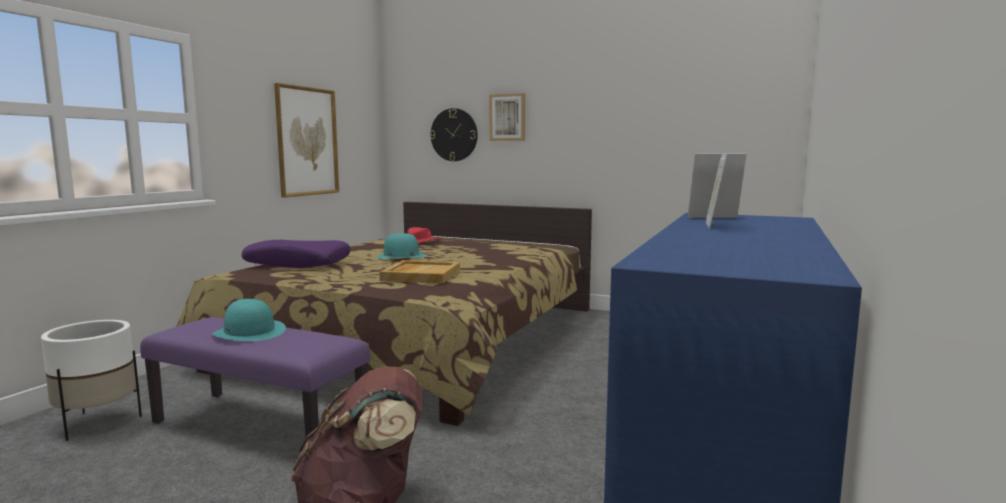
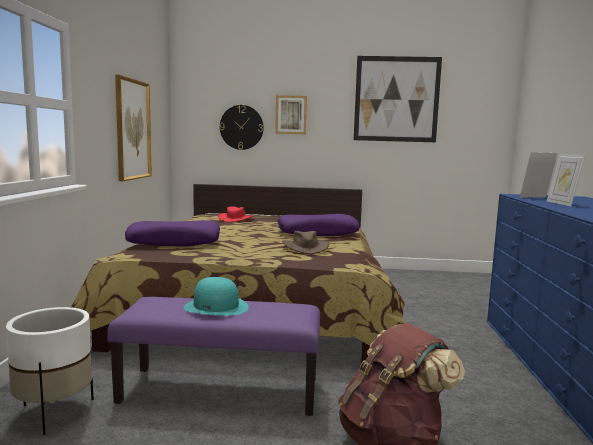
camera: 20 degrees left, 0 degrees up
(401, 256) = (250, 232): turquoise hat -> none
(421, 275) = (305, 247): beige tray -> brown hat
(476, 260) = (317, 233): none -> purple pillow
(635, 90) = (396, 99): none -> picture

